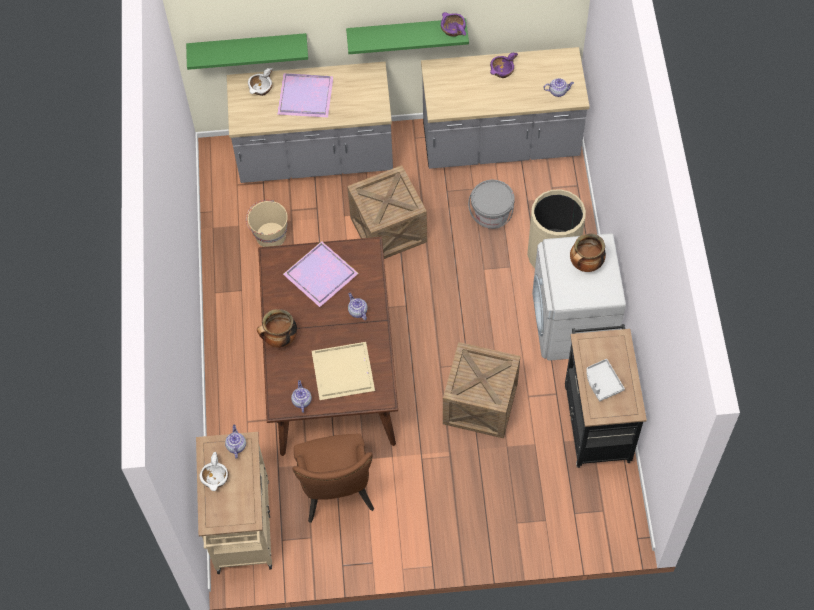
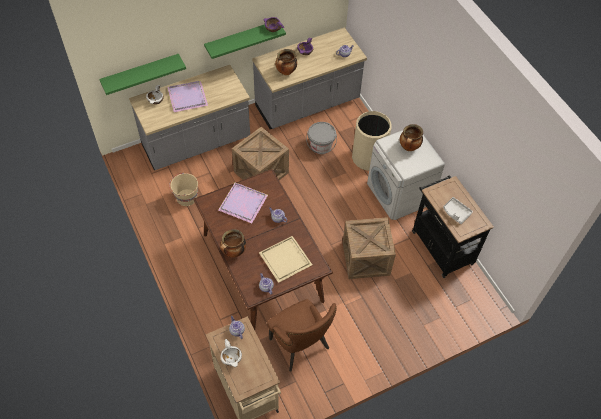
camera: 25 degrees left, 5 degrees down
(459, 96) = (286, 72): none -> cooking pot

